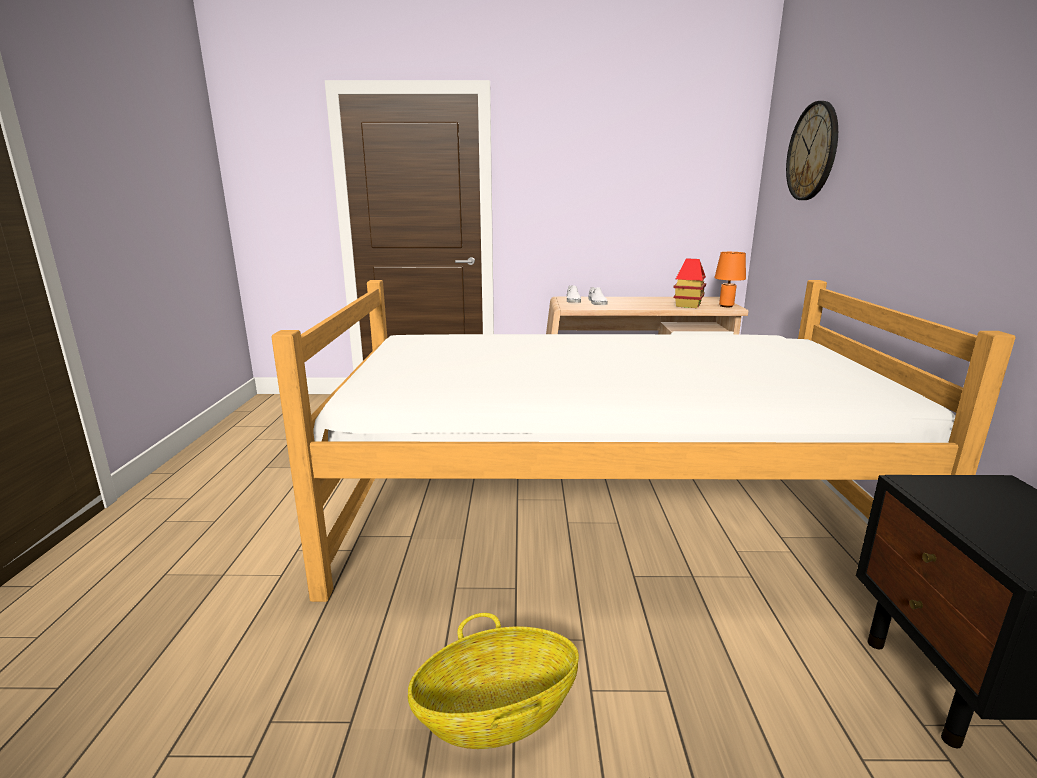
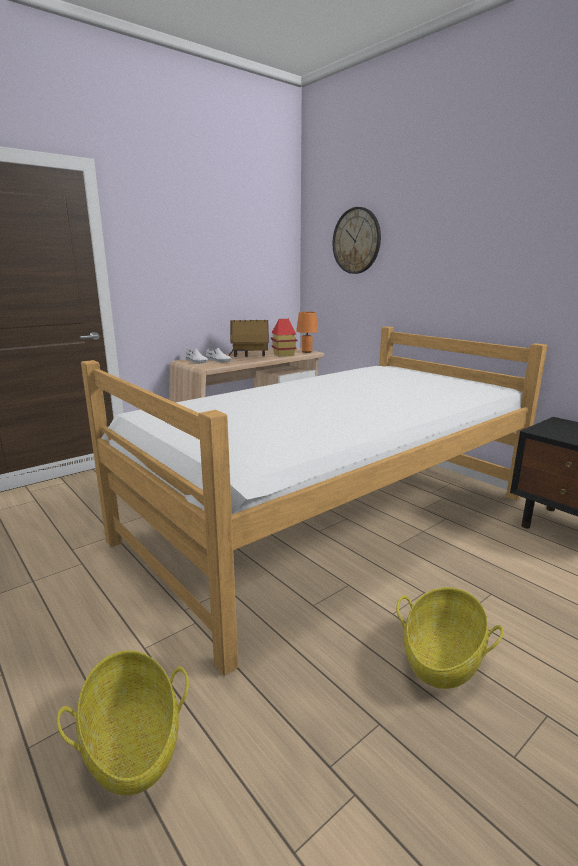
camera: 40 degrees left, 0 degrees up
(204, 609) = (132, 743): none -> basket
(642, 302) = (249, 356): none -> toy house

